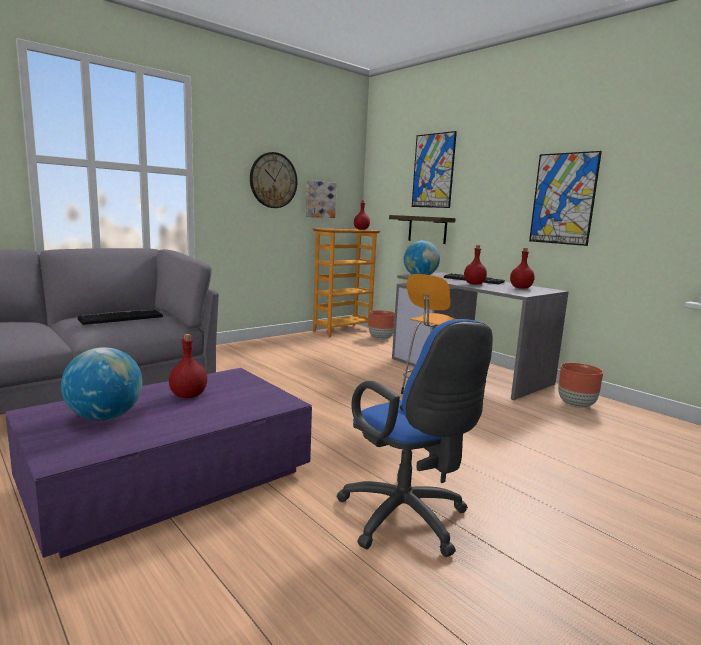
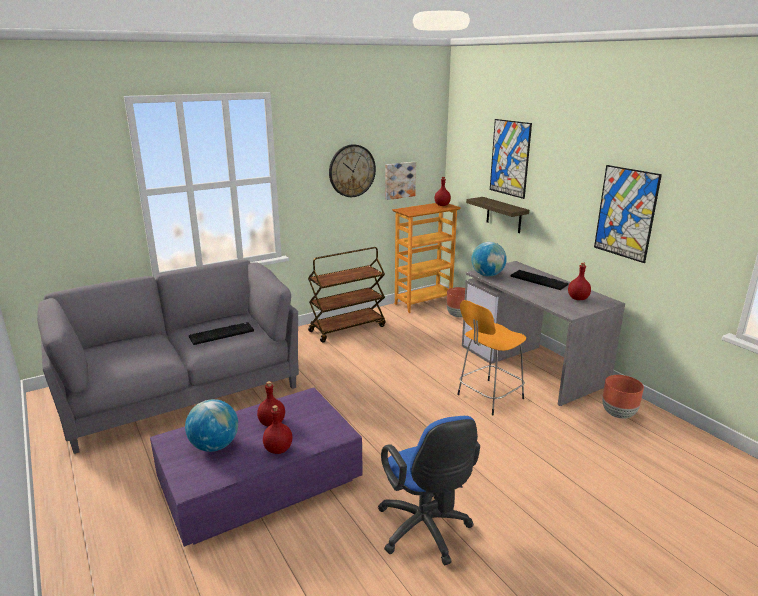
camera: 10 degrees right, 10 degrees up
(266, 347) = (347, 328): none -> brown cart
(473, 284) = (534, 291): red bottle -> red bottle (278, 449)

